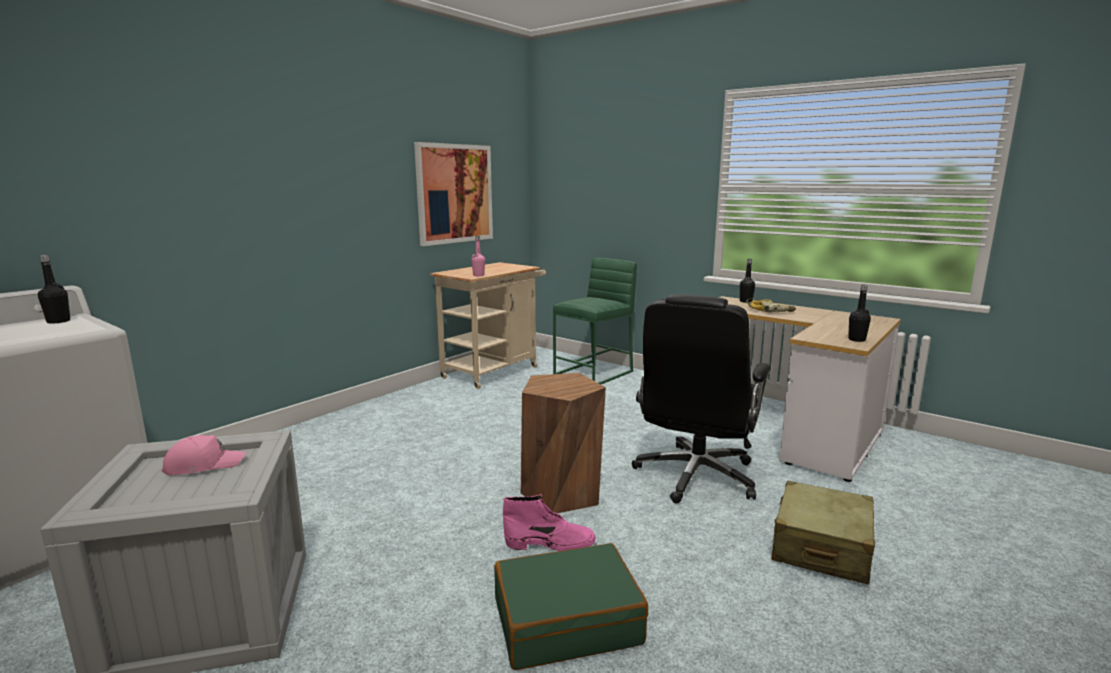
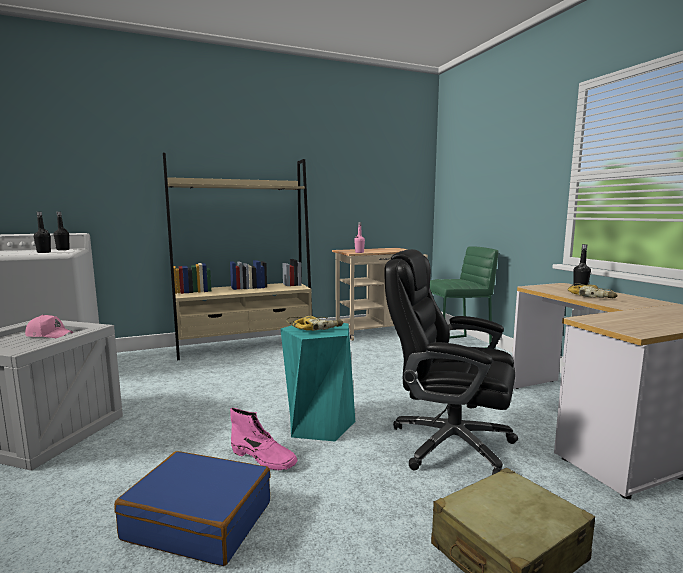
camera: 30 degrees right, 5 degrees down
(346, 421) = (246, 345): none -> beige bookcase
(455, 194) = (358, 192): picture -> none
(558, 384) = (315, 328): none -> power drill
(562, 492) = (319, 424): brown stool -> turquoise stool
(566, 621) = (199, 520): green suitcase -> blue suitcase
(695, 476) = (448, 443): black office chair -> black office chair turned 60 degrees clockwise
(856, 339) = (648, 328): black bottle -> black bottle (44, 252)

